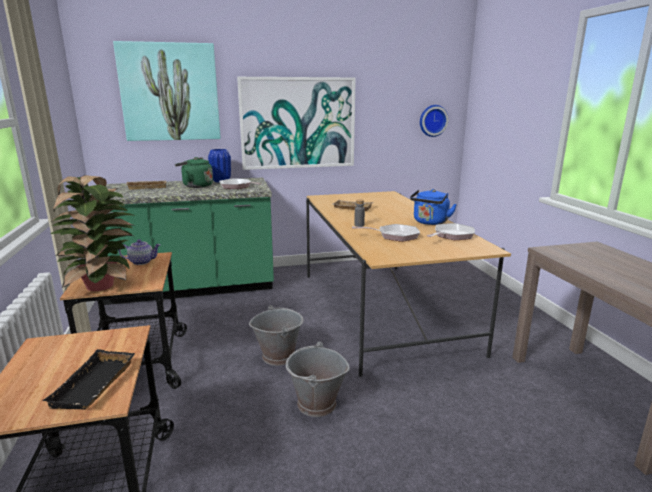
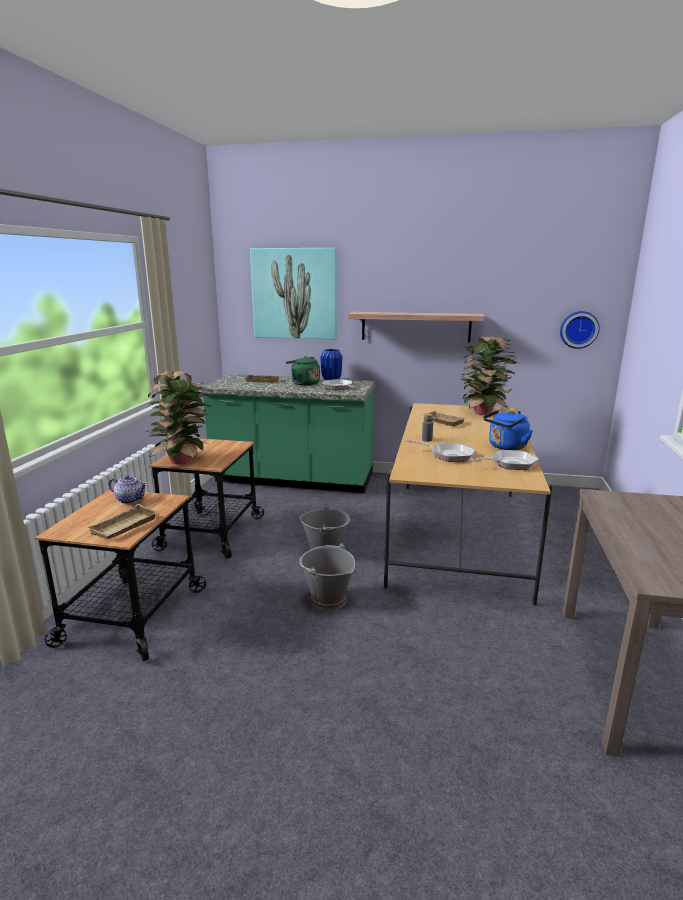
camera: 25 degrees right, 0 degrees up
(96, 385) = (125, 527): black tray -> beige tray
(142, 262) = (225, 446): teapot -> teapot (130, 500)
(298, 123) = (415, 326): picture -> shelf
(377, 197) = (484, 413): none -> potted plant

